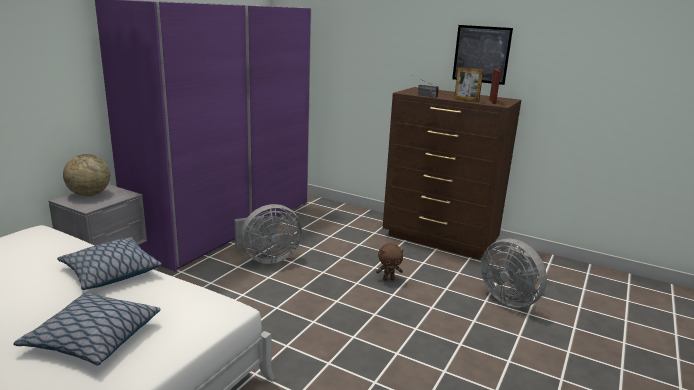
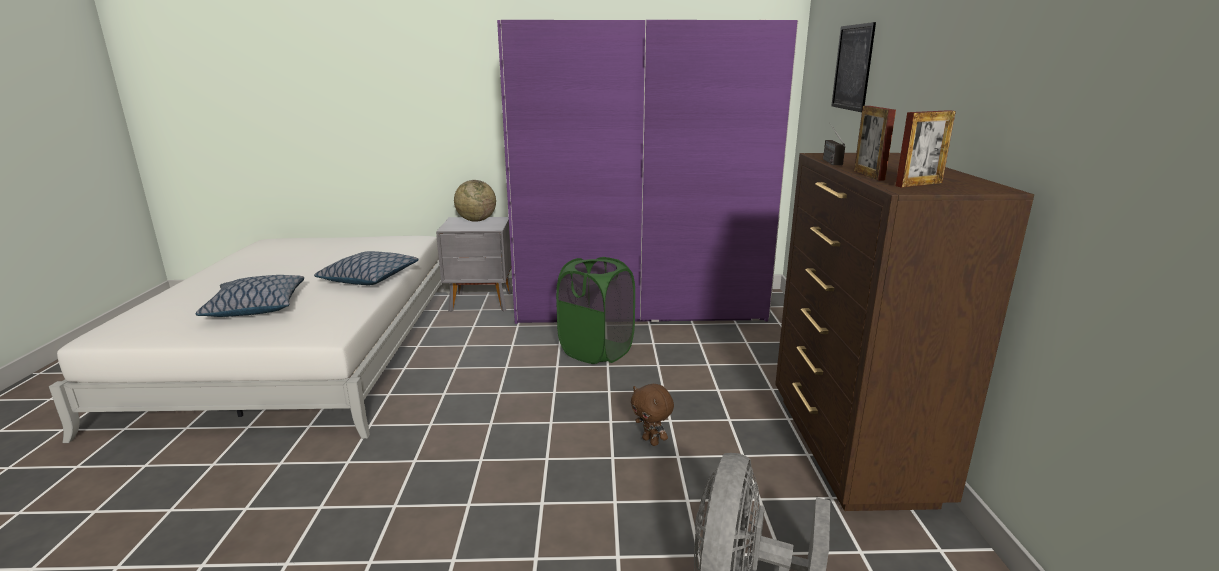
camera: 60 degrees right, 0 degrees up
(267, 258) = (596, 351): grey fan -> green laundry basket
(481, 54) = (994, 84): picture -> picture (852, 67)

